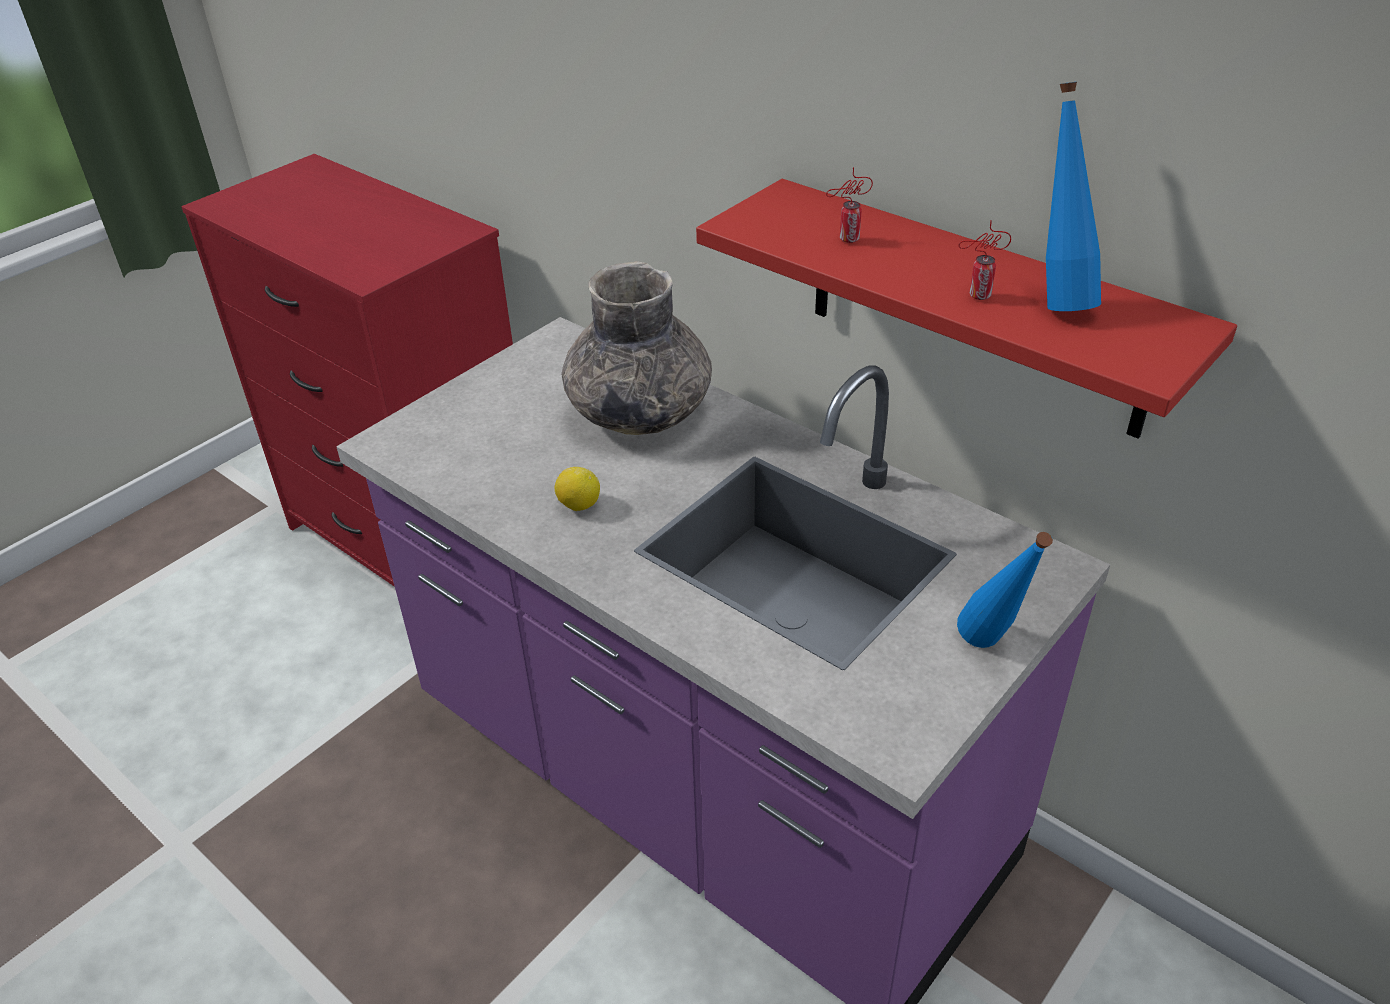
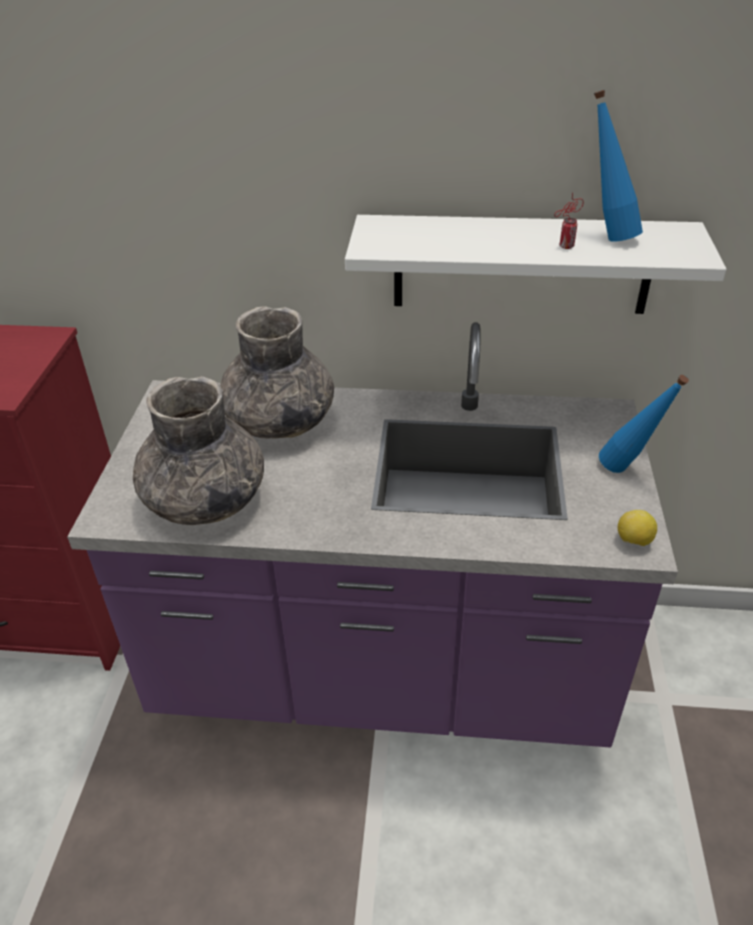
camera: 35 degrees left, 0 degrees up
(483, 465) = (204, 500): none -> grey vase
(578, 505) = (303, 497): lemon -> lemon (633, 541)
(846, 239) = (449, 238): can -> none
(975, 308) = (521, 264): red shelf -> white shelf

